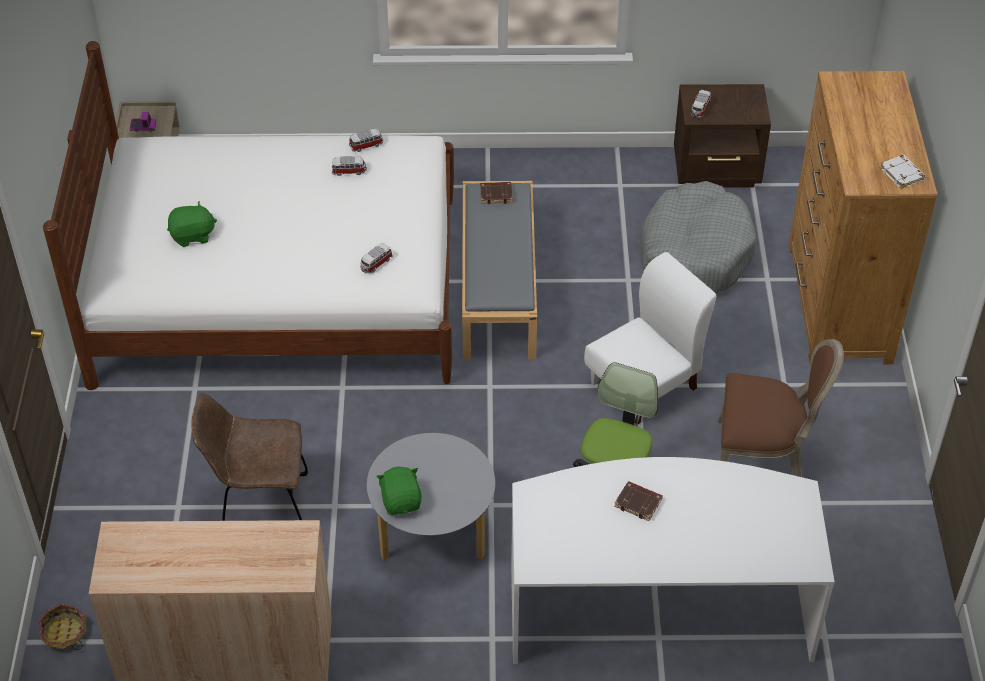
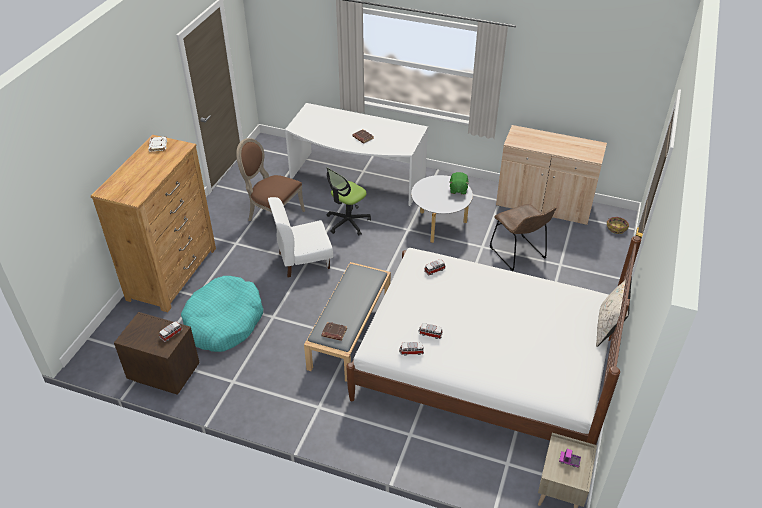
camera: 160 degrees left, 5 degrees down
(93, 248) = (608, 328): none -> beige pillow
(192, 236) = (543, 315): green plush toy -> none
(260, 507) = (519, 254): brown chair -> brown chair turned 45 degrees clockwise
(694, 253) = (224, 322): grey dog bed -> turquoise dog bed

